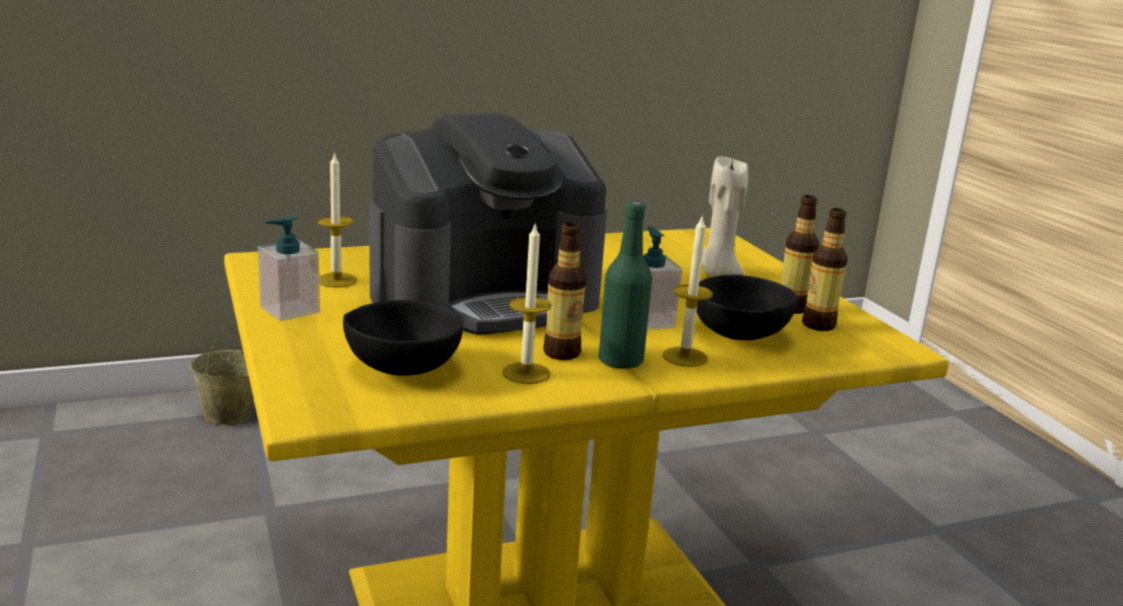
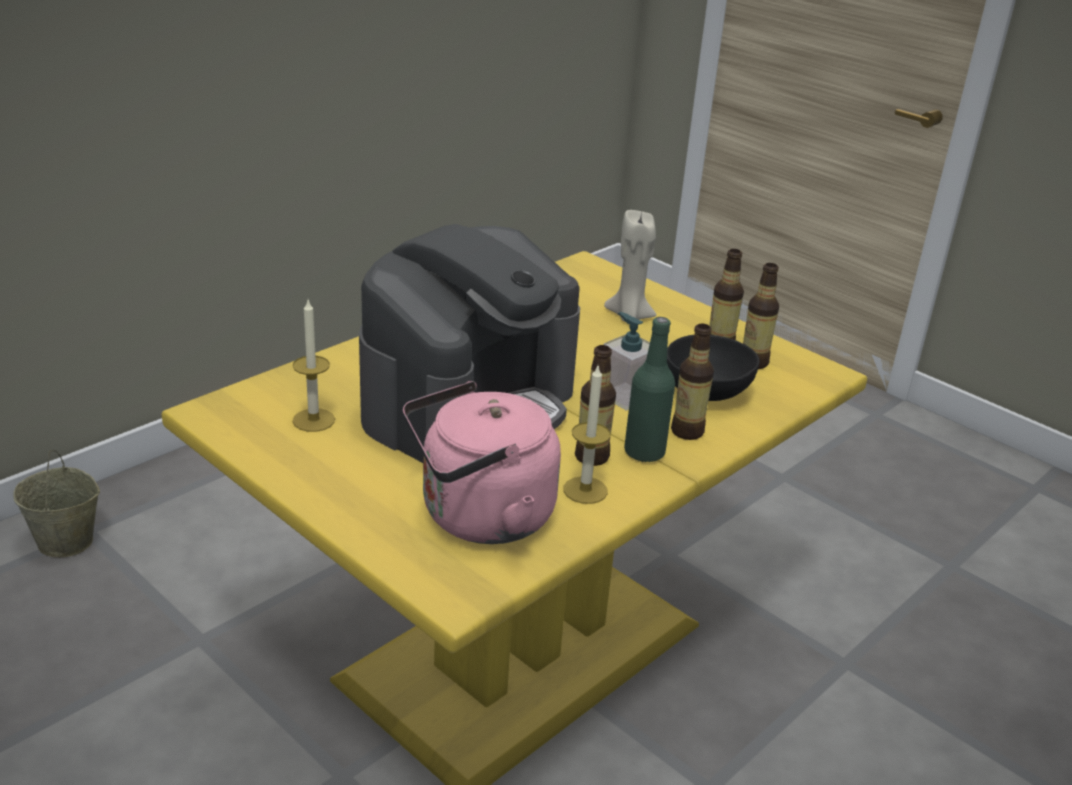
camera: 25 degrees left, 10 degrees up
(289, 310) = (311, 474): soap dispenser -> none
(400, 368) = (480, 517): black bowl -> pink kettle
(685, 357) = (687, 431): candle -> bottle

